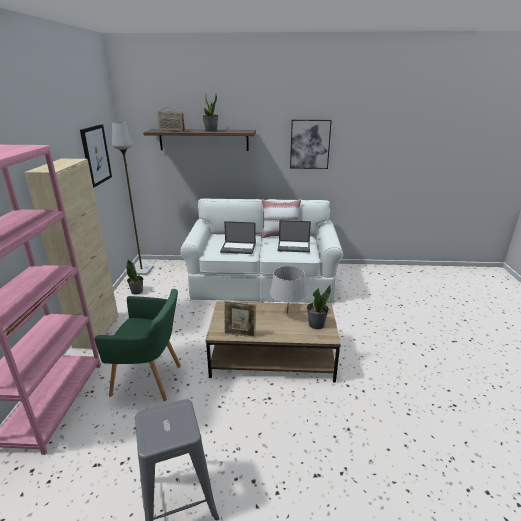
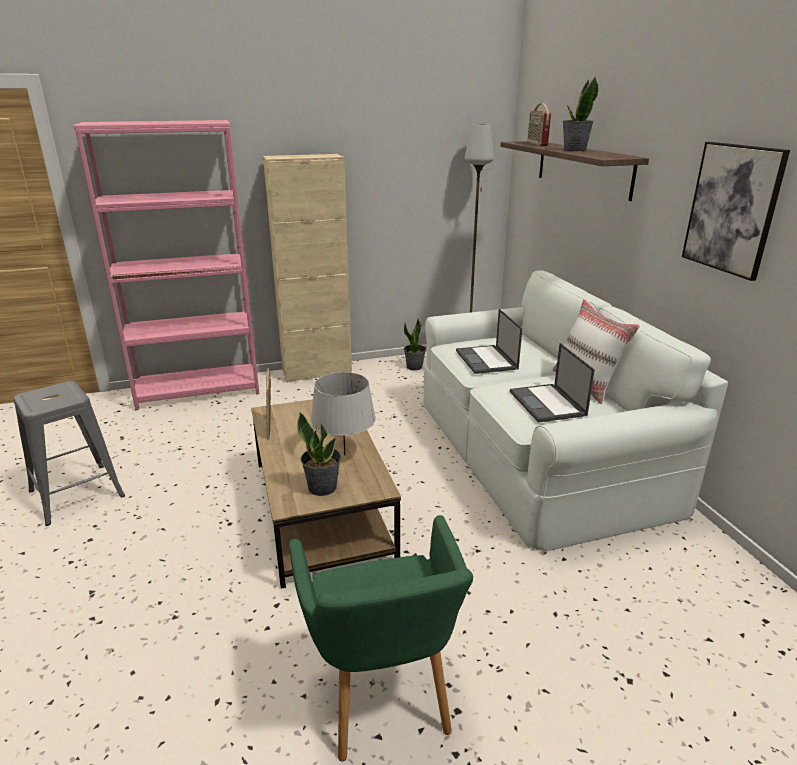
camera: 70 degrees right, 0 degrees up
(95, 155) = (426, 164): picture -> none
(150, 380) = (242, 428): green armchair -> green armchair (382, 697)

